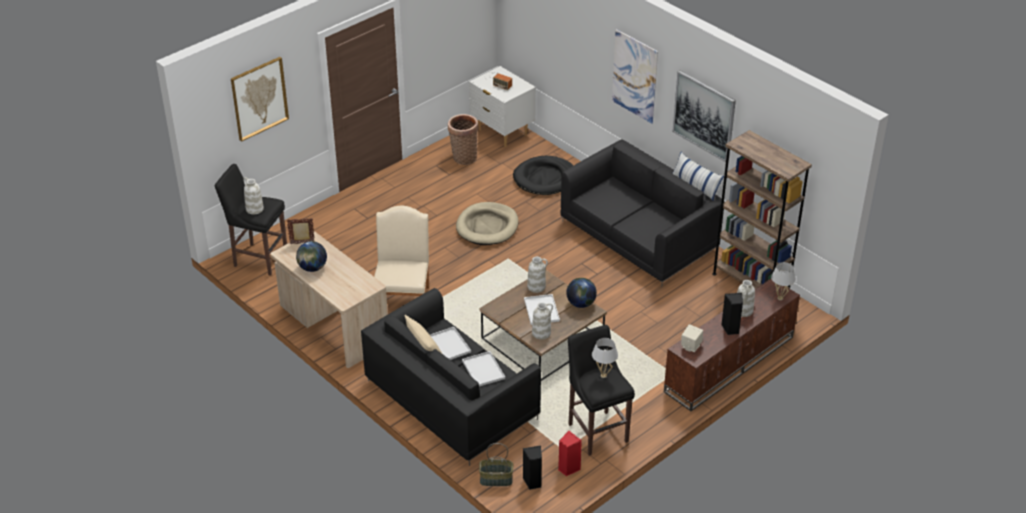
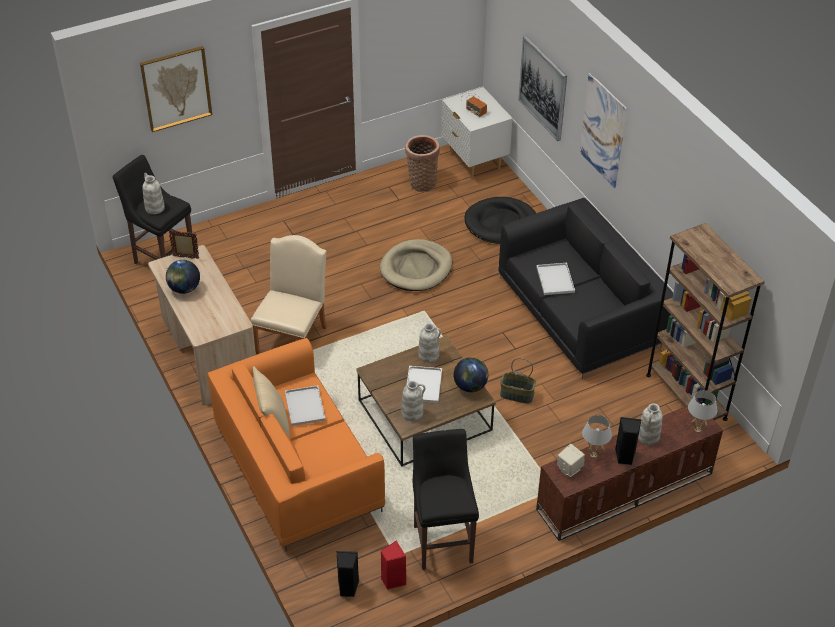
camera: 15 degrees right, 5 degrees up
(450, 400) = (296, 467): black sofa -> orange sofa
(482, 369) = (330, 444): white tray -> white tray (554, 279)
(495, 480) = (308, 575): basket -> basket (516, 395)
(603, 375) = (448, 486): white table lamp -> white table lamp (593, 455)
(695, 186) = (646, 270): pillow -> none
(704, 115) = (665, 193): picture -> picture (543, 88)

